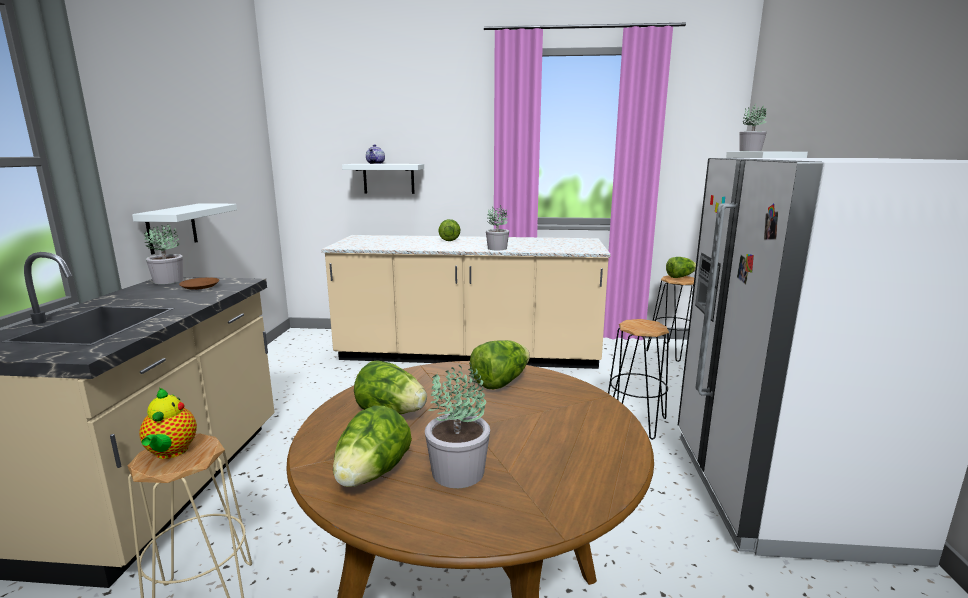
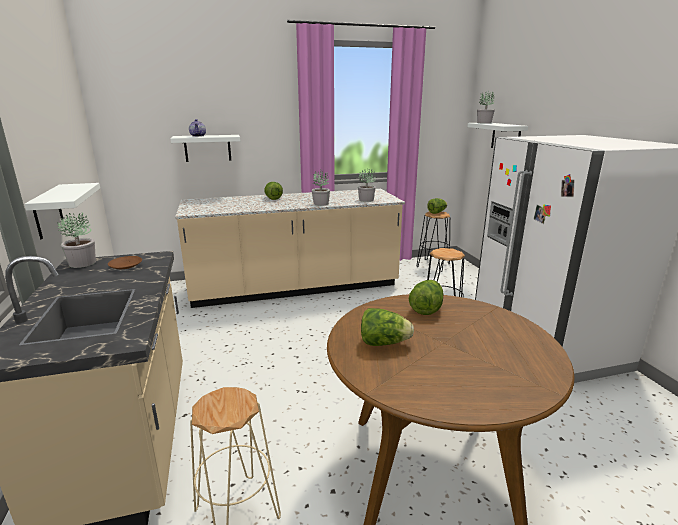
camera: 20 degrees left, 5 degrees up
(171, 452) = (220, 406): teapot -> none
(372, 475) = (422, 386): lettuce -> none
(459, 472) = (470, 372): potted plant -> potted plant (366, 200)

